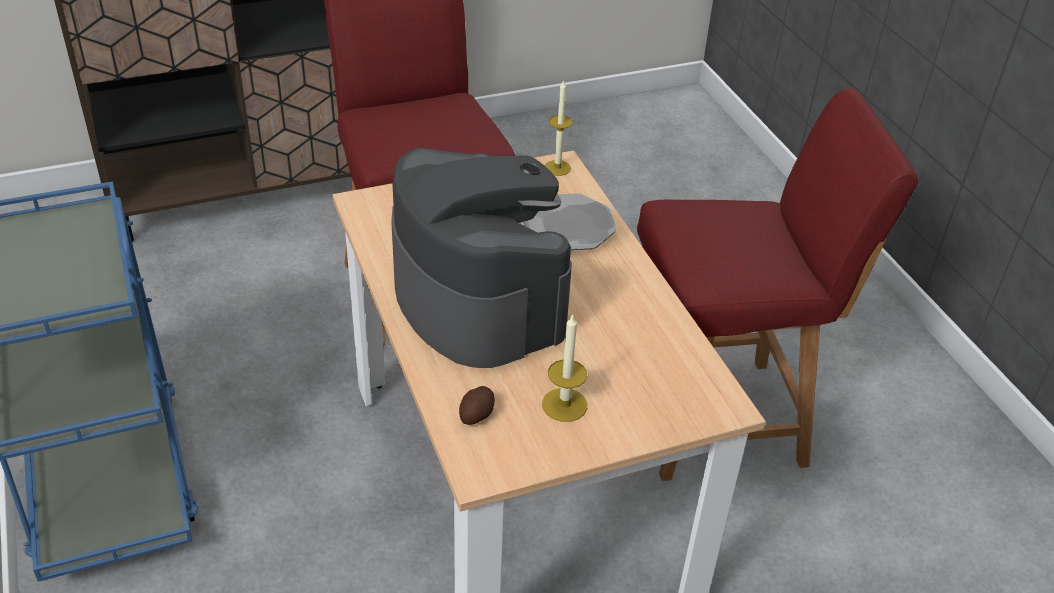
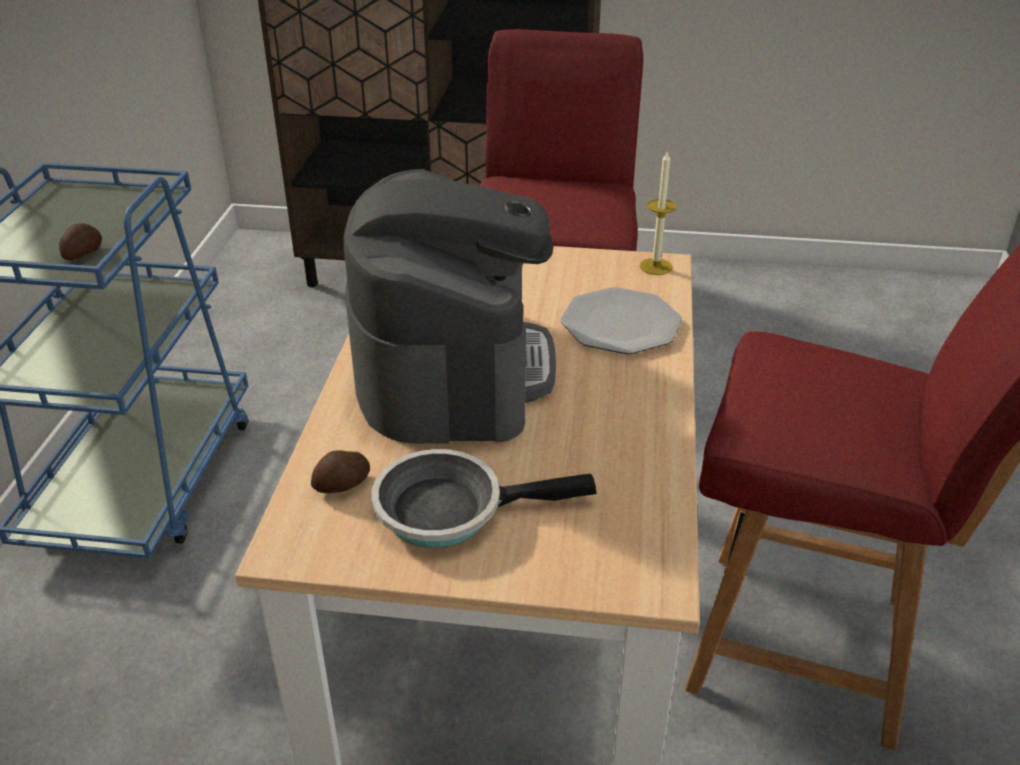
camera: 30 degrees right, 5 degrees down
(82, 290) = (82, 253): none -> potato
(564, 405) = (450, 509): candle -> frying pan

